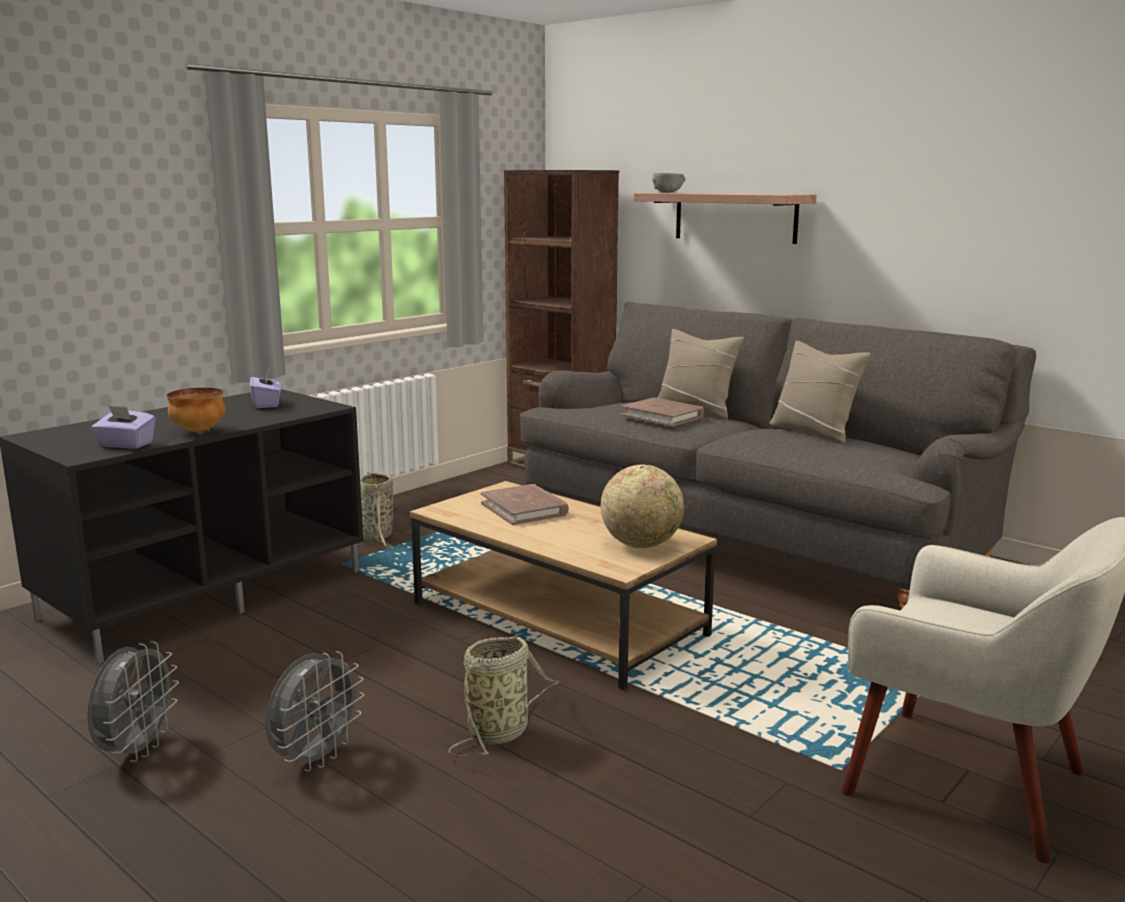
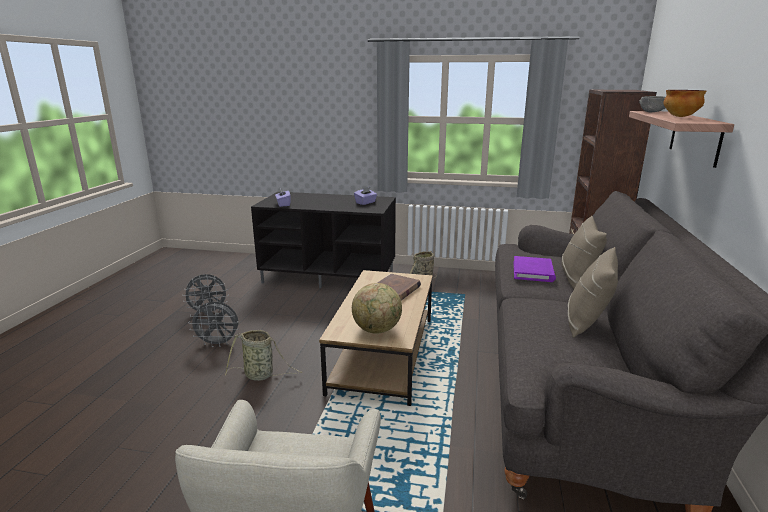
camera: 60 degrees right, 5 degrees up
(199, 431) = (313, 206): bowl -> bowl (681, 117)
(662, 416) = (533, 272): brown book -> purple book

